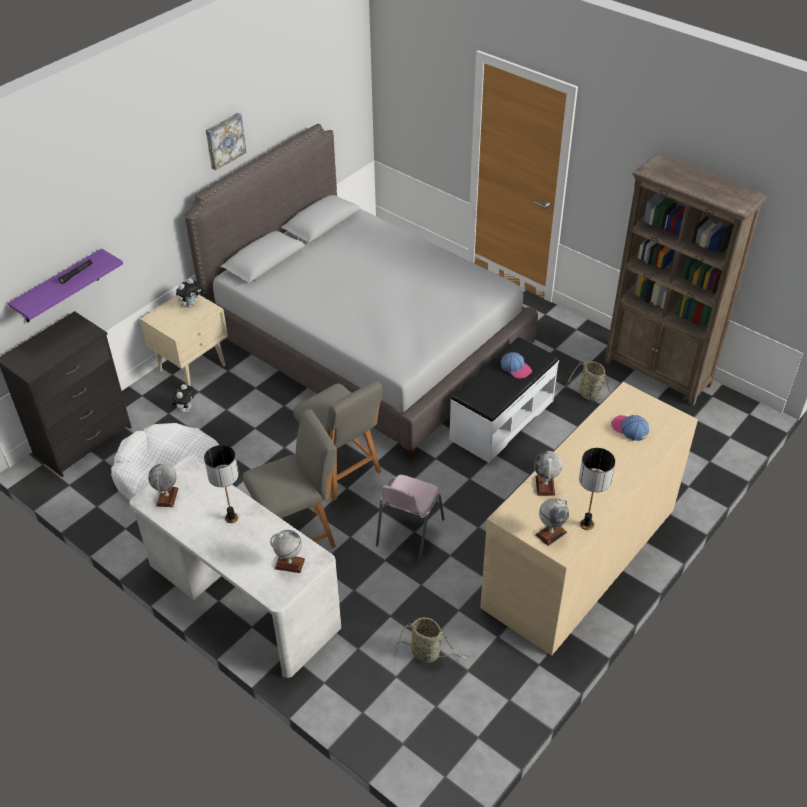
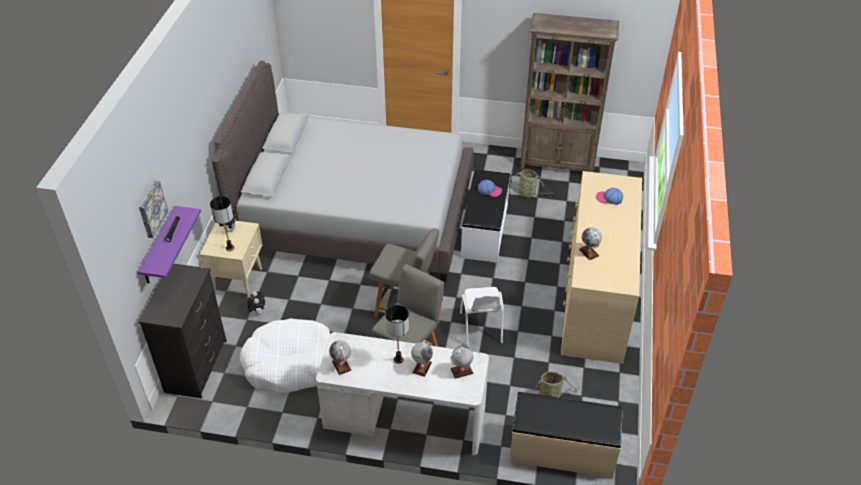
camera: 30 degrees left, 0 degrees up
(224, 140) = (218, 93): picture -> picture (151, 209)
(391, 726) = (562, 451): none -> beige bench
(408, 533) = (481, 328): pink chair -> white chair
(551, 533) = (615, 279): globe -> globe (422, 367)
(586, 524) = (630, 265): table lamp -> table lamp (230, 248)

